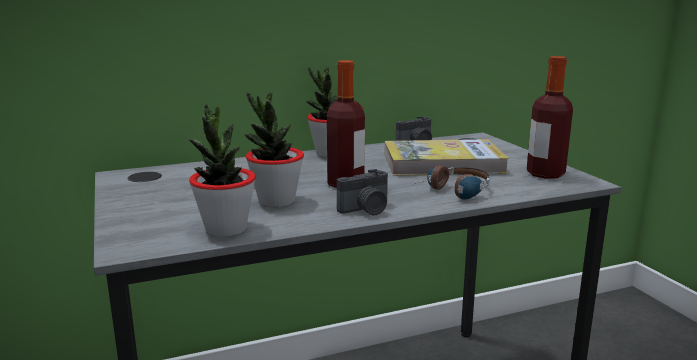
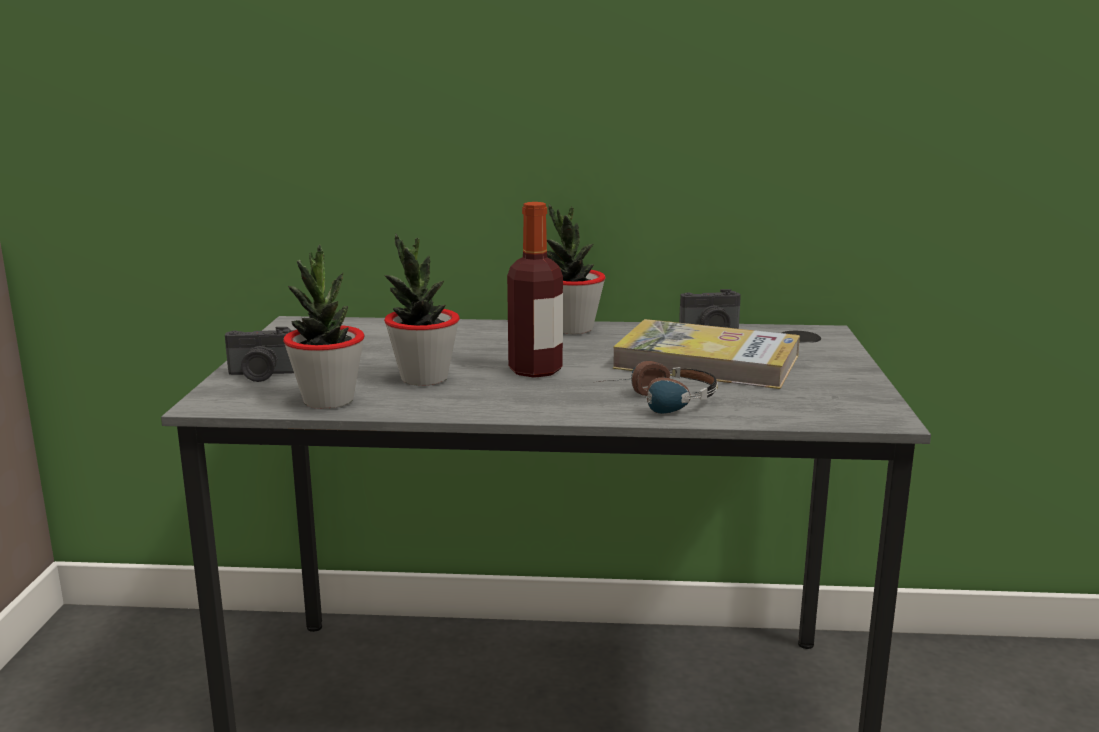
camera: 25 degrees right, 0 degrees up
(366, 210) = (513, 405): camera -> camera (261, 375)
(545, 174) = (837, 398): bottle -> none

